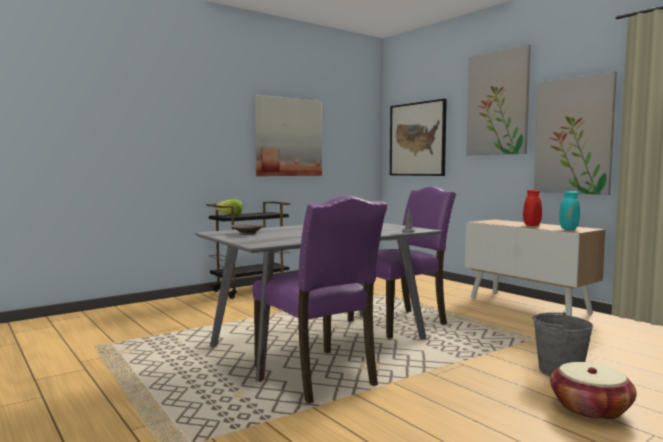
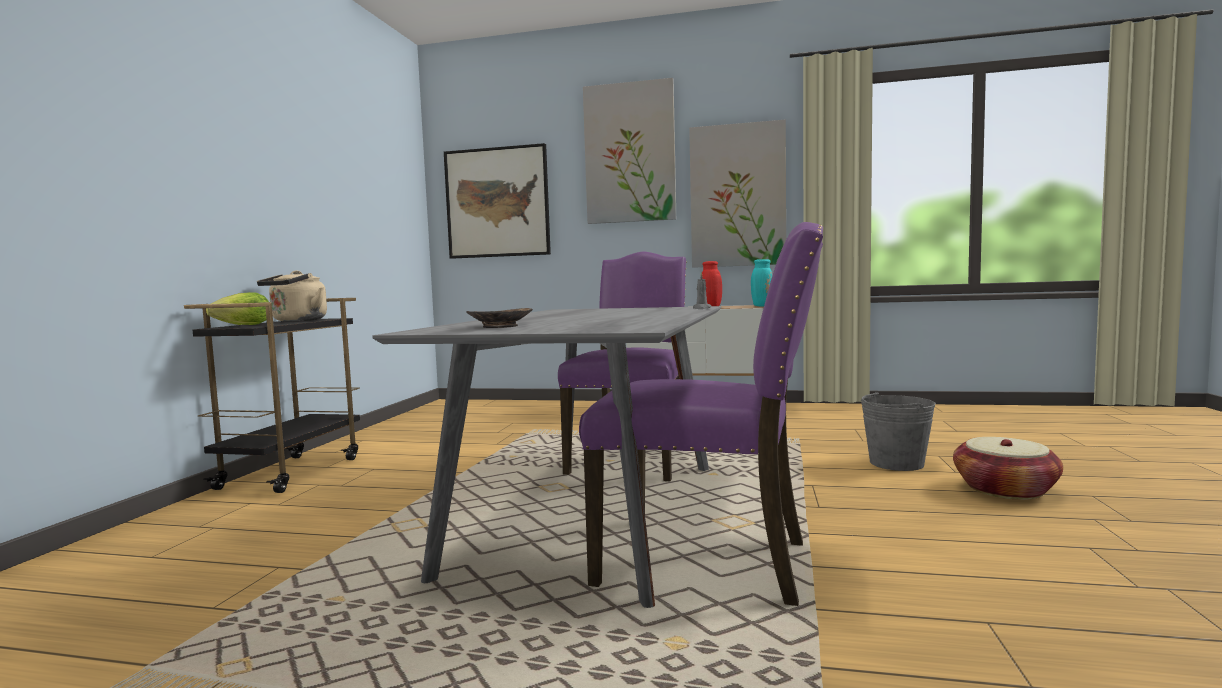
camera: 40 degrees left, 0 degrees up
(261, 213) = (297, 320): none -> beige kettle
(288, 137) = (312, 182): picture -> none

